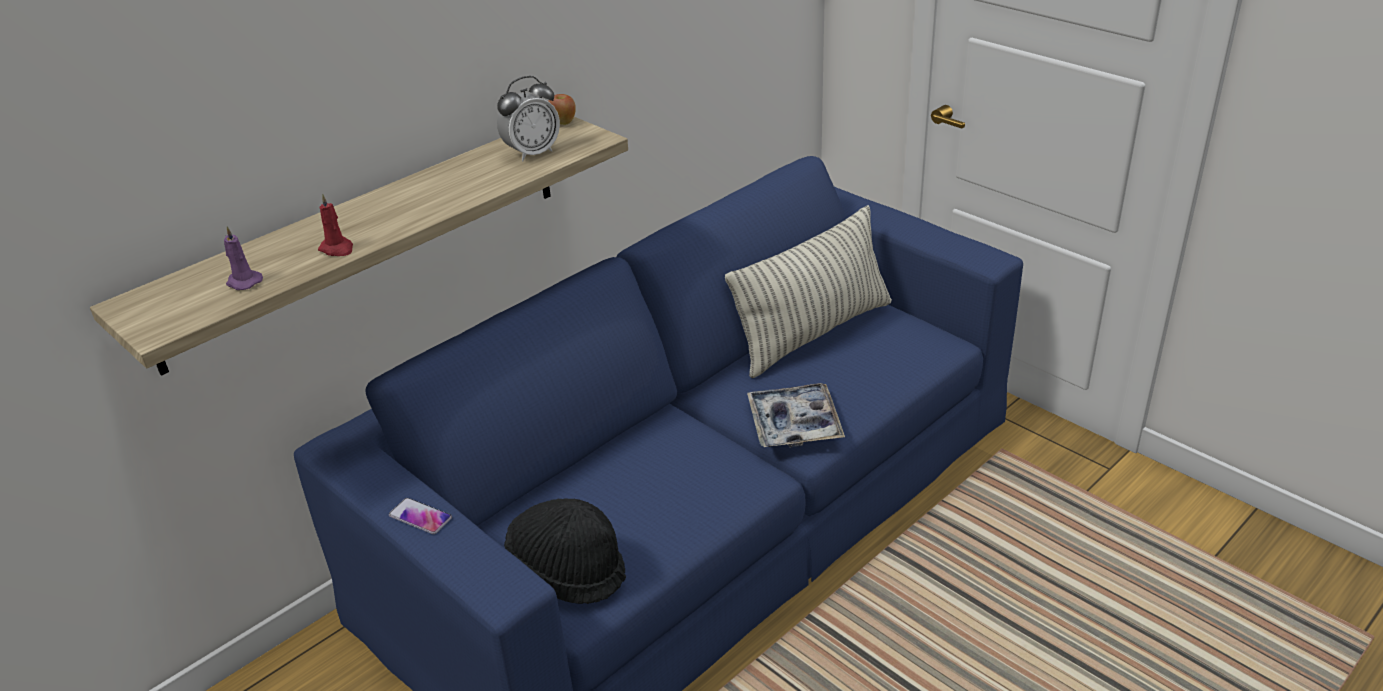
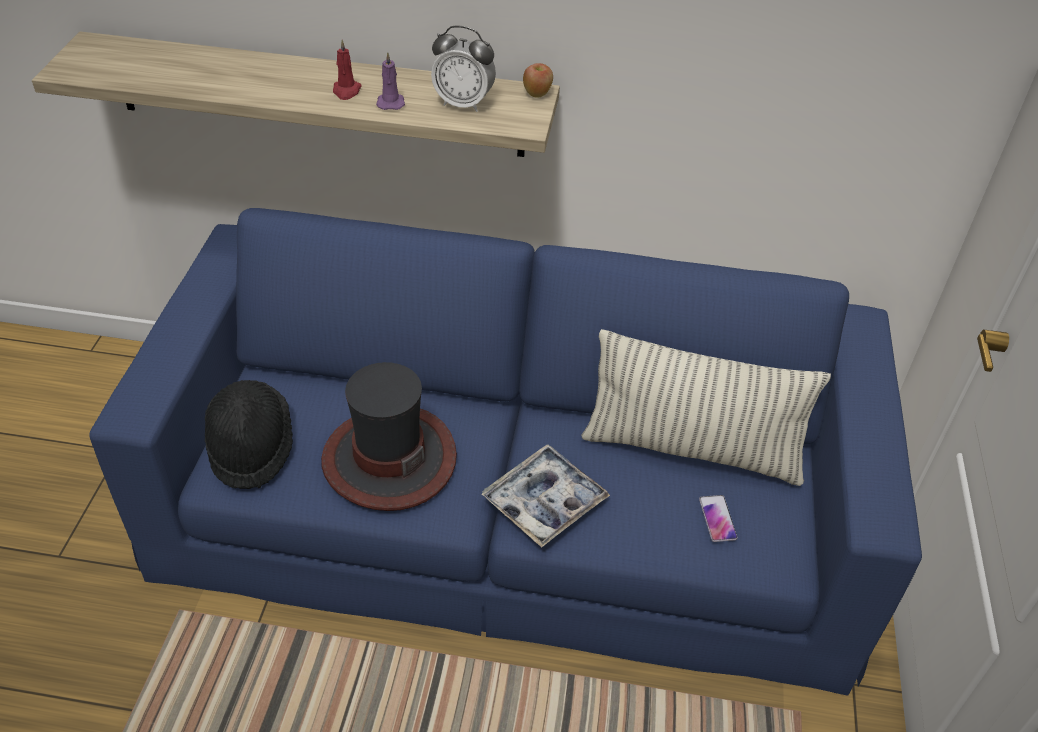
camera: 50 degrees right, 10 degrees up
(243, 282) = (150, 71): purple candle -> purple candle (390, 102)
(337, 249) = (226, 87): red candle -> red candle (346, 91)
(420, 517) = (181, 325): phone -> phone (717, 519)
(669, 488) = (388, 458): none -> hat

